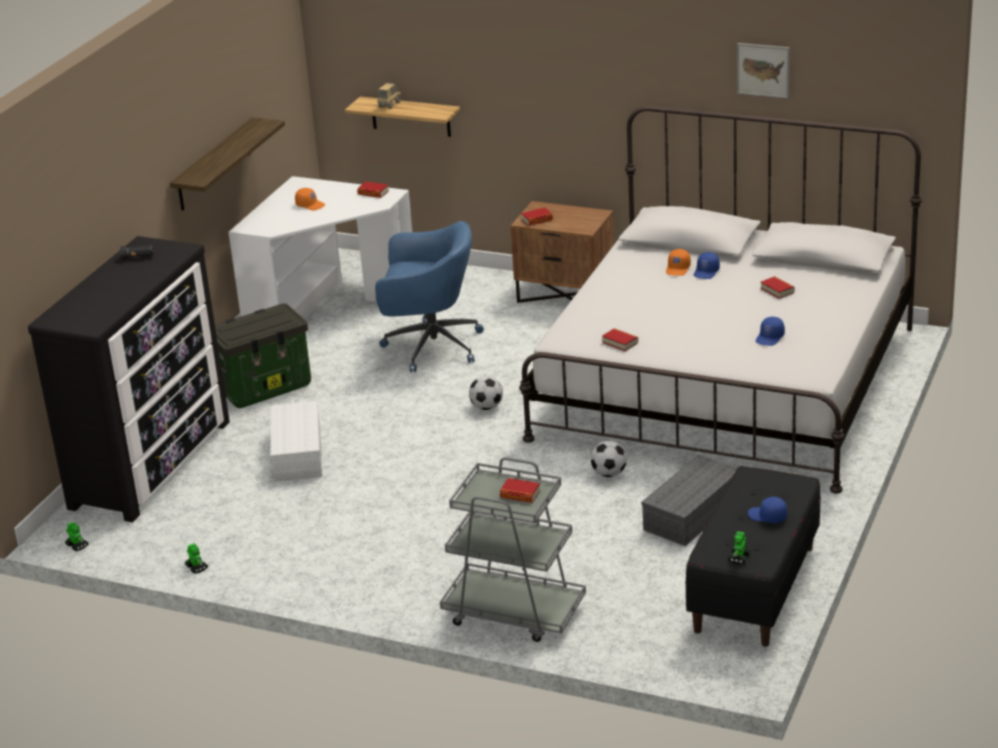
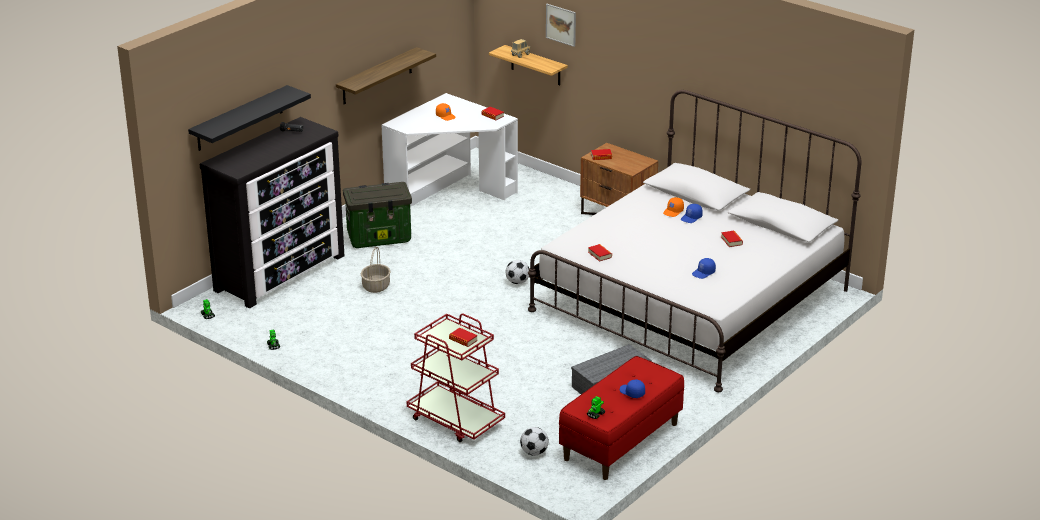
camera: 15 degrees right, 0 degrees up
(65, 251) = (240, 118): none -> black shelf
(296, 453) = (376, 286): white storage box -> basket
(430, 346) = (504, 232): blue office chair -> none
(513, 612) = (455, 420): grey cart -> red cart
(609, 474) = (571, 345): football -> football (534, 452)
(755, 589) = (621, 442): black bench -> red bench
(763, 70) = (764, 79): picture -> picture (561, 25)

